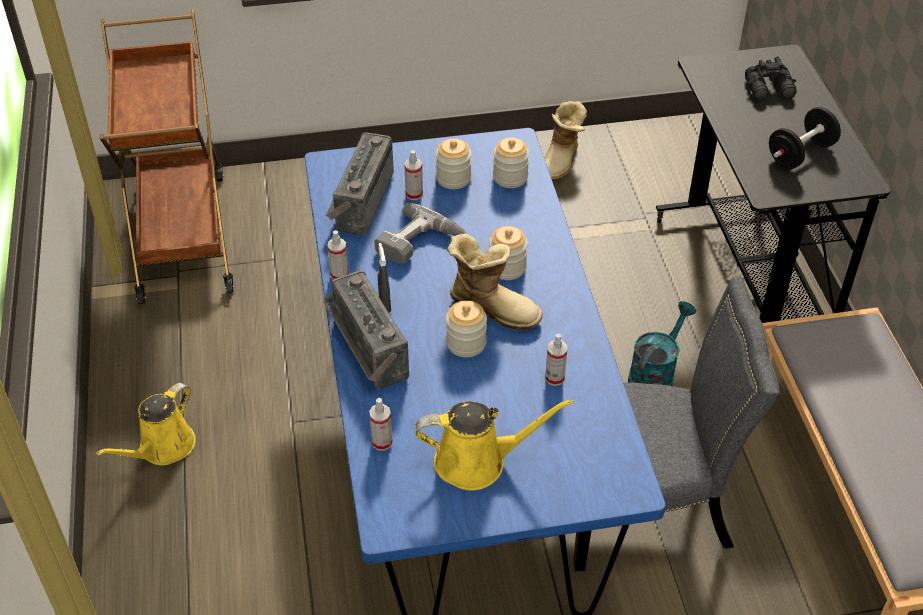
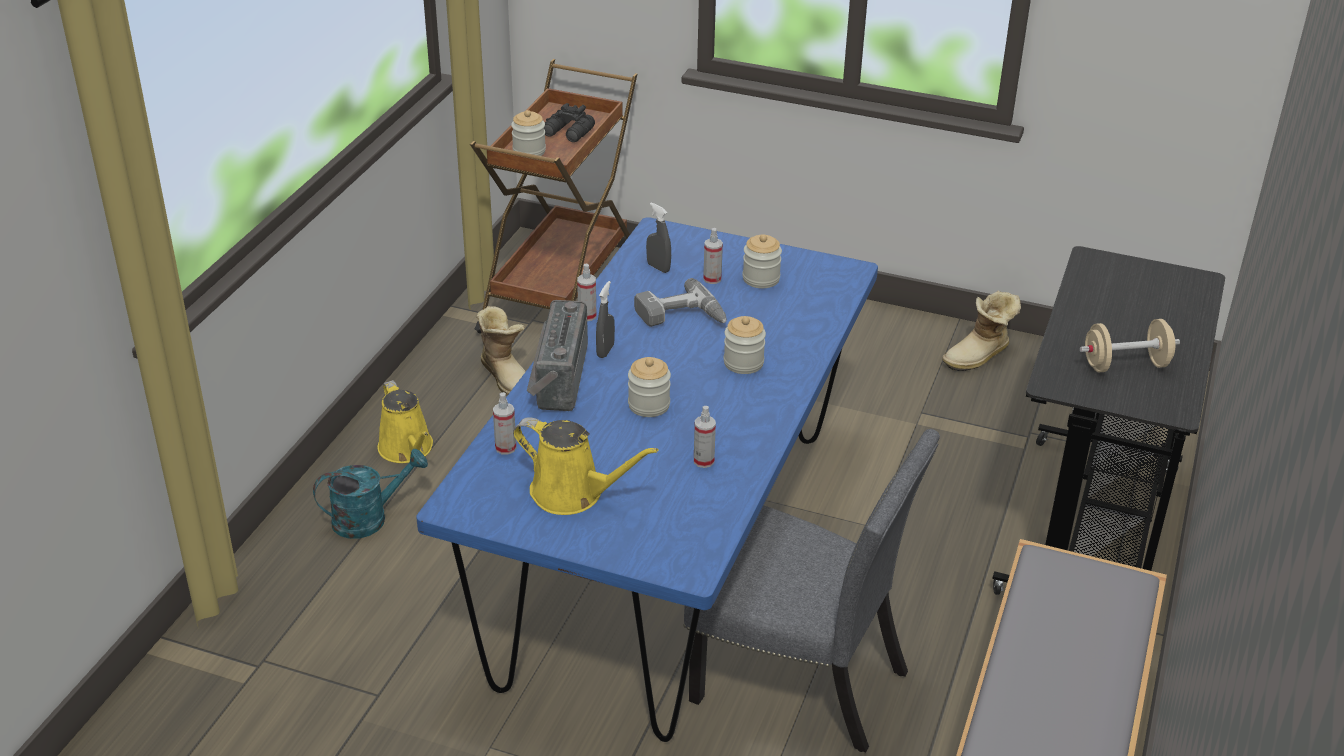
camera: 30 degrees right, 10 degrees down
(163, 448) = (407, 449): yellow watering can -> yellow watering can turned 90 degrees counterclockwise
(360, 201) = (658, 267): radio -> grey spray bottle
(493, 306) = (701, 387): boot -> boot (507, 377)
(510, 177) = (816, 295): jar -> jar (529, 151)
(655, 374) = (916, 574): turquoise watering can -> turquoise watering can (369, 518)
(770, 89) = (1149, 302): black binoculars -> black binoculars (568, 133)
(800, 154) = (1125, 365): black dumbbell -> beige dumbbell

